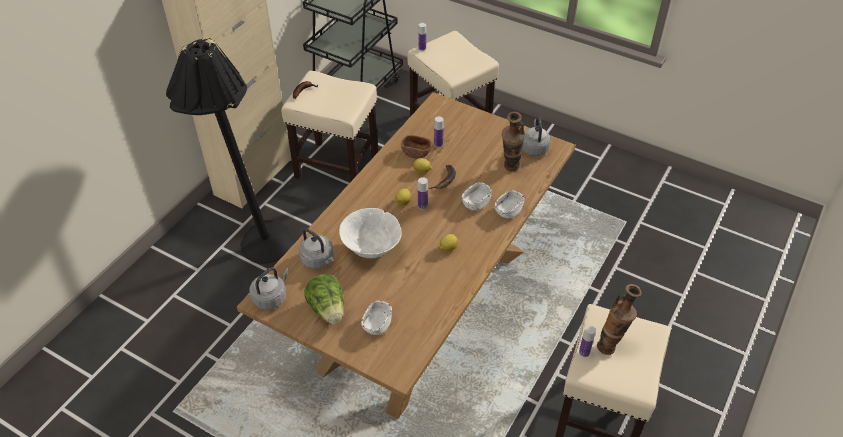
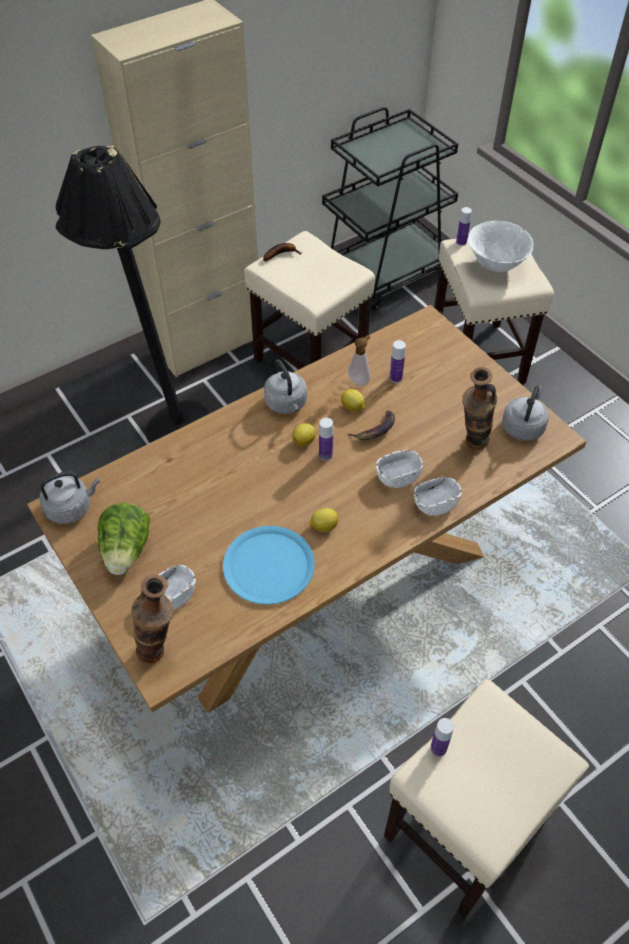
camera: 25 degrees right, 5 degrees up
(318, 260) = (155, 480): grey kettle -> grey kettle (287, 404)
(371, 249) = (226, 490): white bowl -> white bowl (495, 265)
(416, 153) = (360, 380): brown bowl -> soap dispenser
(427, 284) = (268, 565): none -> blue plate
(611, 345) = (483, 755): vase -> vase (160, 651)

